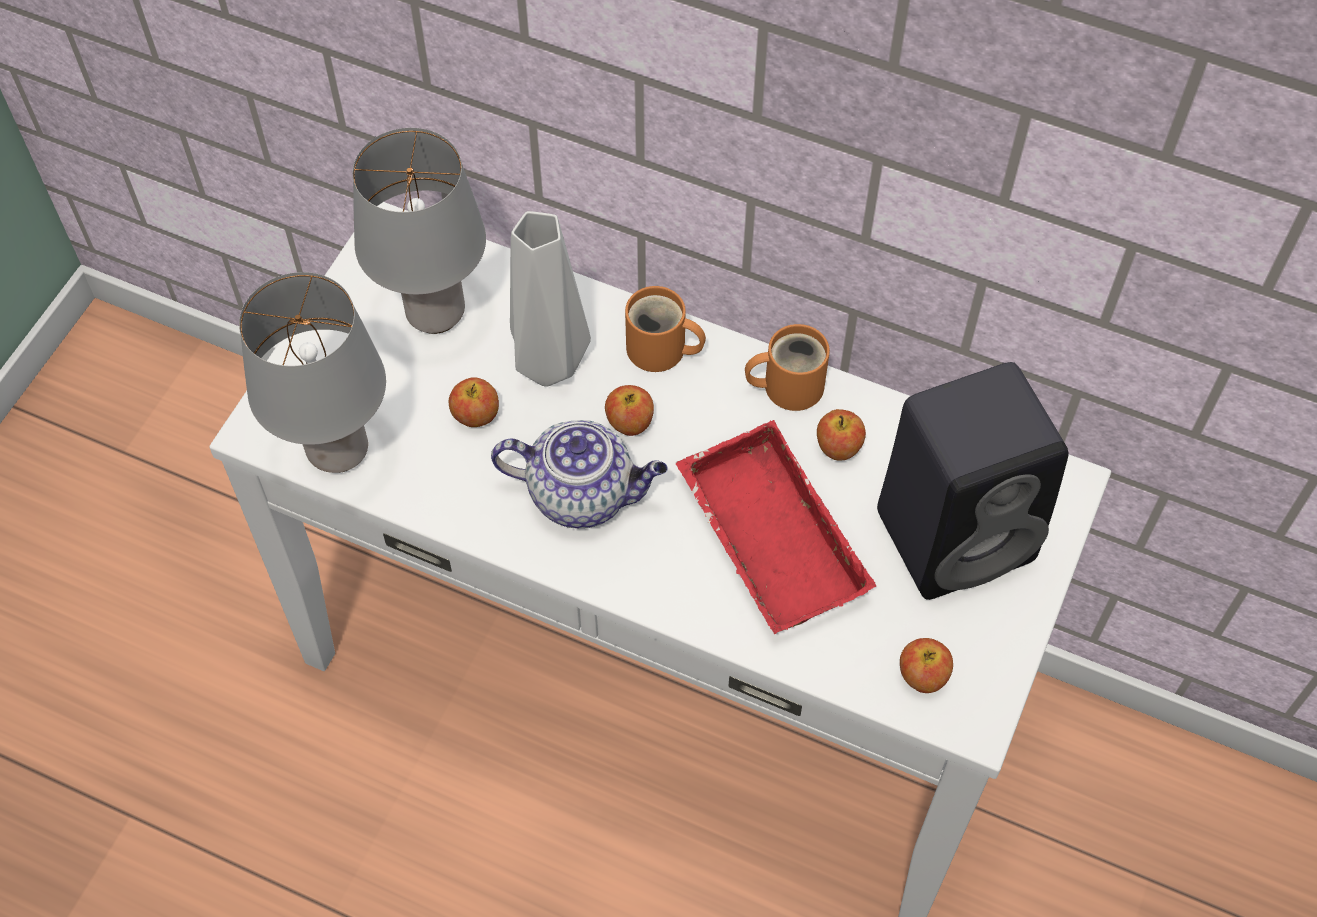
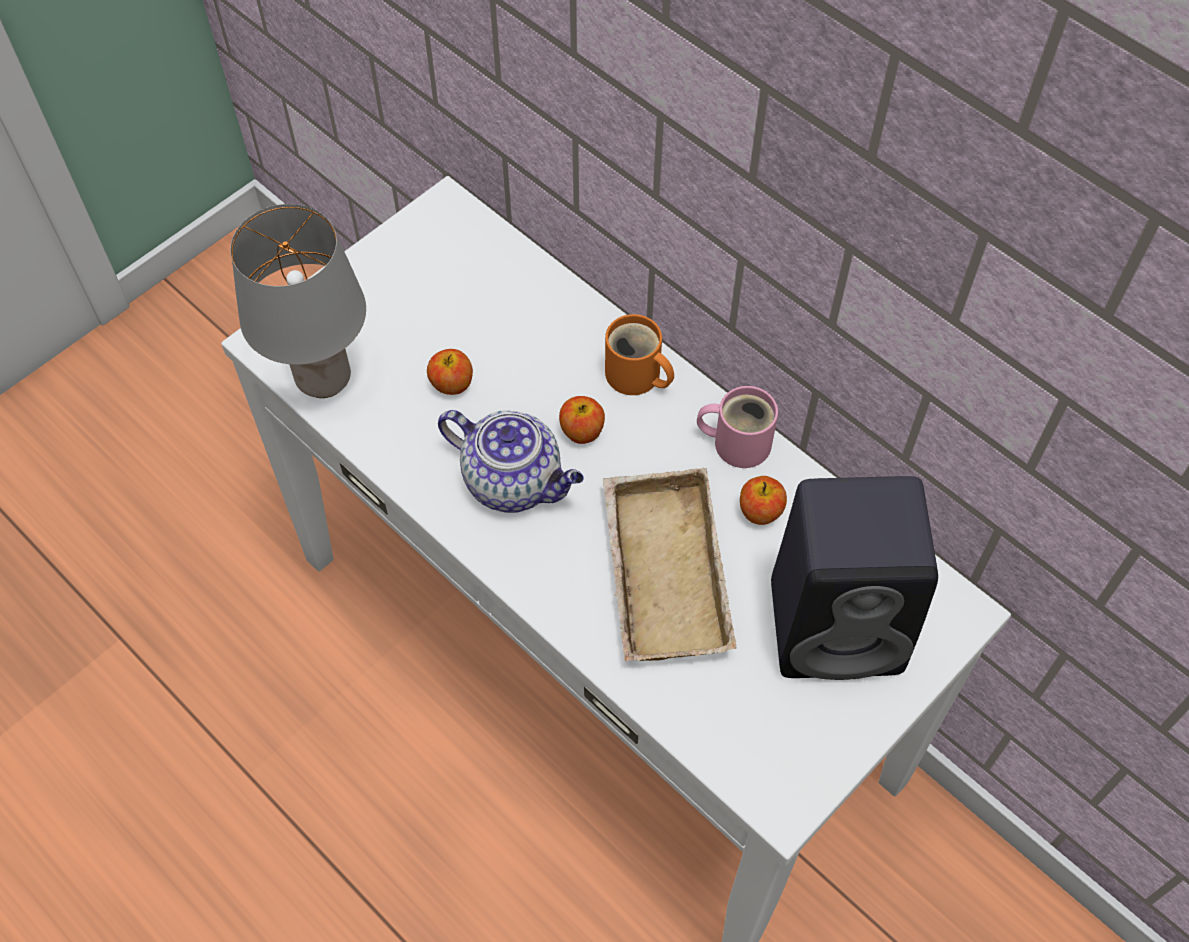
camera: 20 degrees right, 0 degrees up
(435, 314) = (454, 287): grey table lamp -> none
(547, 367) = (530, 361): grey vase -> none
(765, 537) = (659, 571): red tray -> beige tray
(787, 385) = (737, 441): orange mug -> pink mug
(922, 675) = (751, 745): apple -> none

